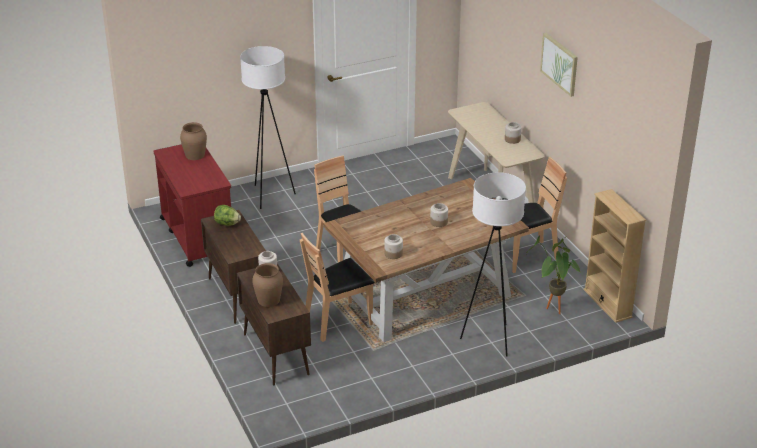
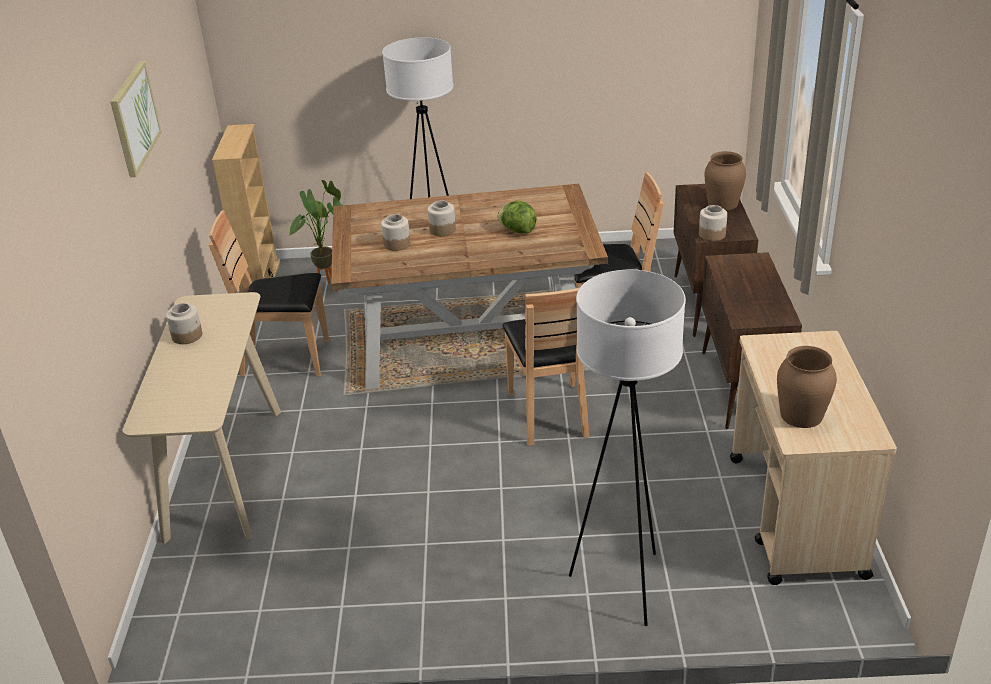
camera: 155 degrees left, 0 degrees up
(197, 236) = (796, 517): red cart -> beige cart
(227, 224) = (757, 307): lettuce -> lettuce (517, 230)
(393, 254) = (536, 203): jar -> jar (397, 244)

